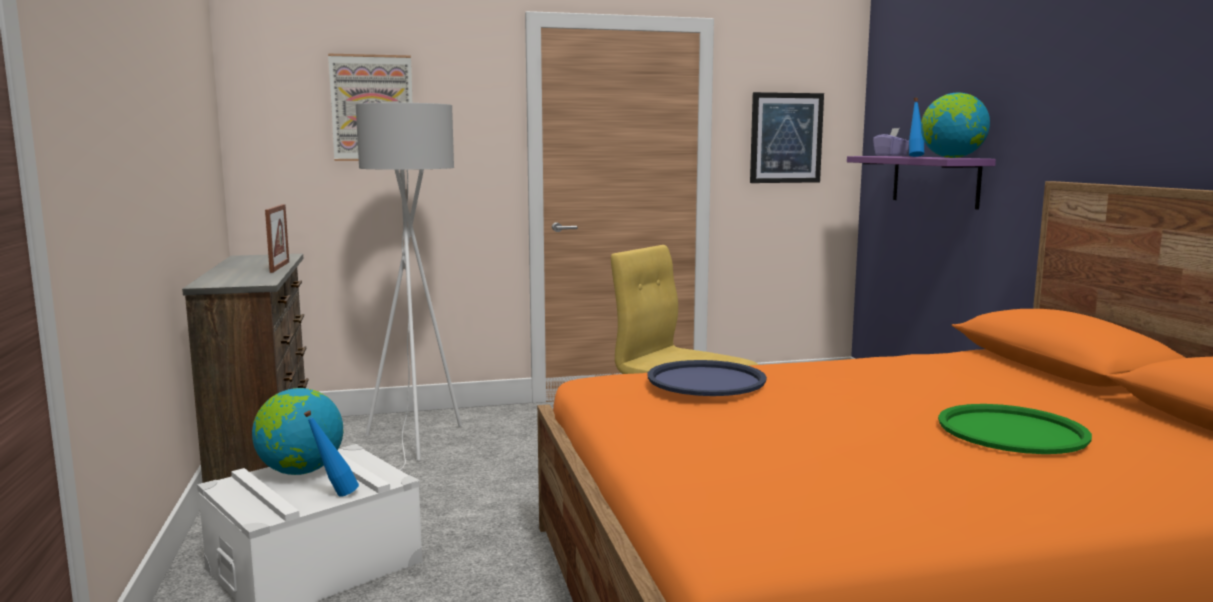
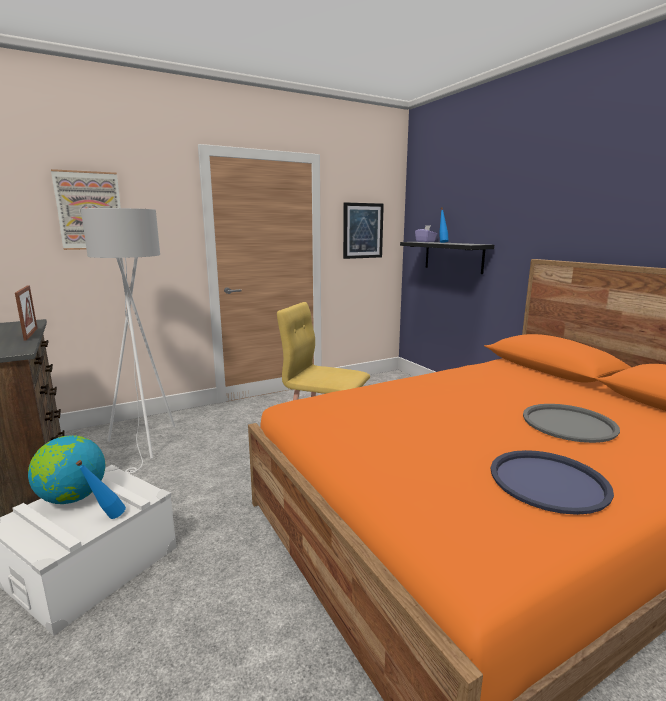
camera: 15 degrees left, 5 degrees up
(706, 380) = (369, 402): blue tray -> blue tray (548, 482)
(935, 180) = (453, 256): purple shelf -> black shelf
(952, 157) = (469, 244): globe -> none
(1011, 431) = (568, 423): green tray -> grey tray

